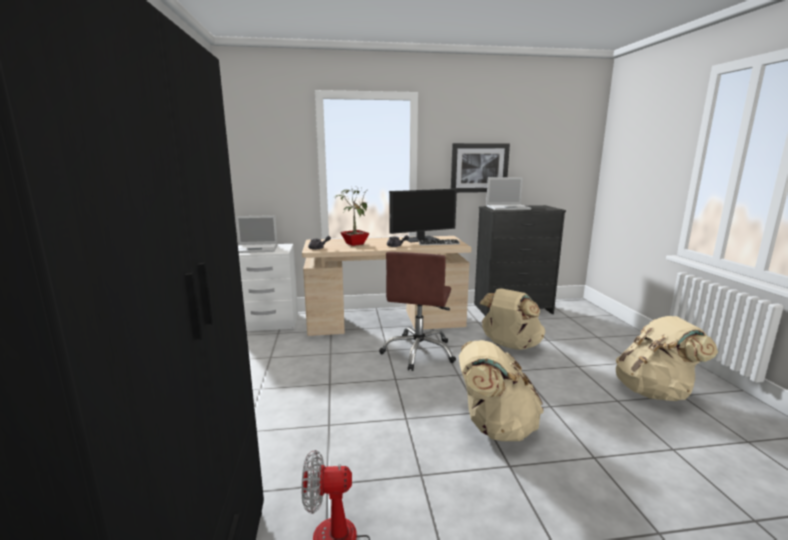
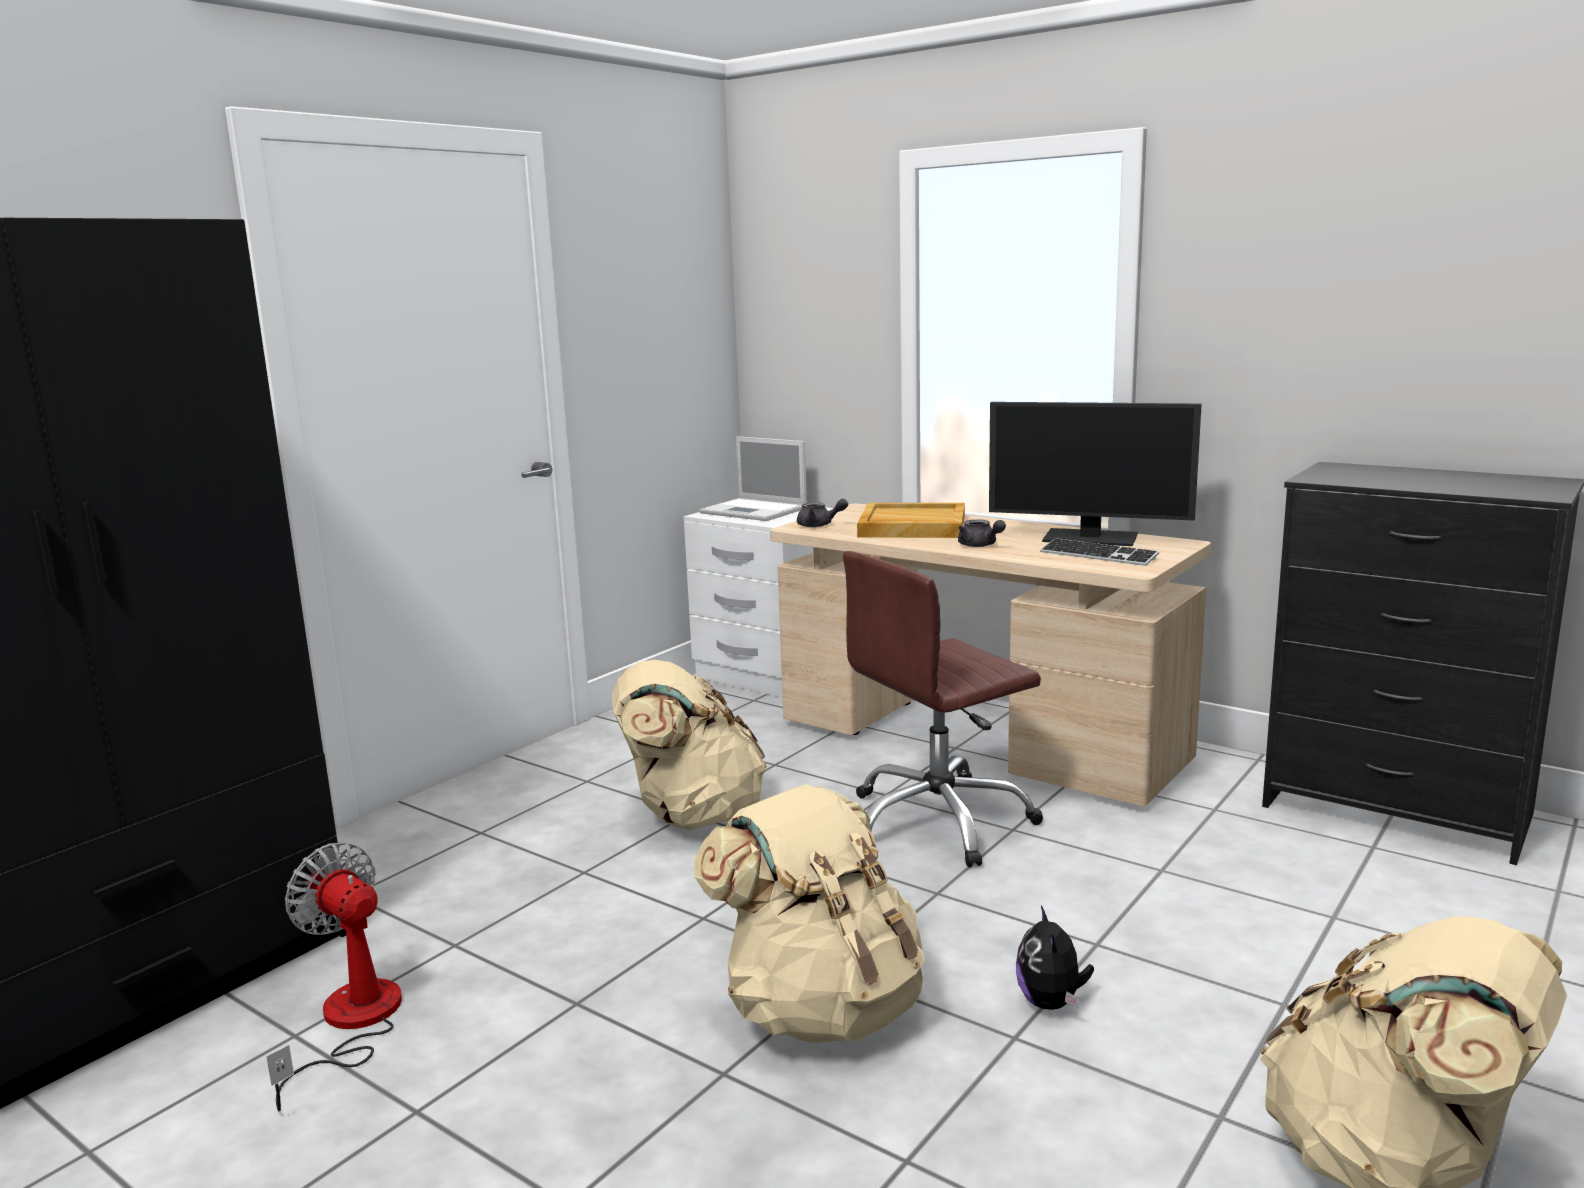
camera: 45 degrees right, 0 degrees up
(354, 244) = (911, 526): potted plant -> beige tray
(479, 168) = (1330, 341): picture -> none
(508, 208) = (1390, 475): laptop -> none
(509, 346) = (1186, 888): beige backpack -> beige backpack (691, 816)
(540, 392) = (1051, 1003): none -> plush toy

